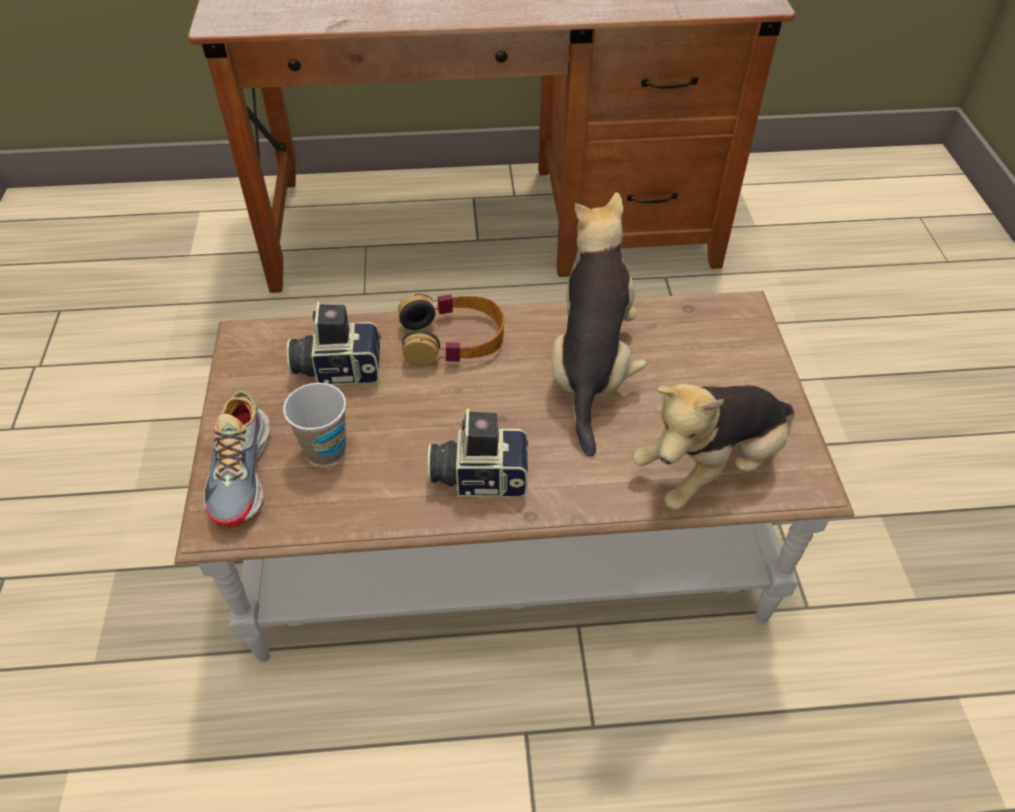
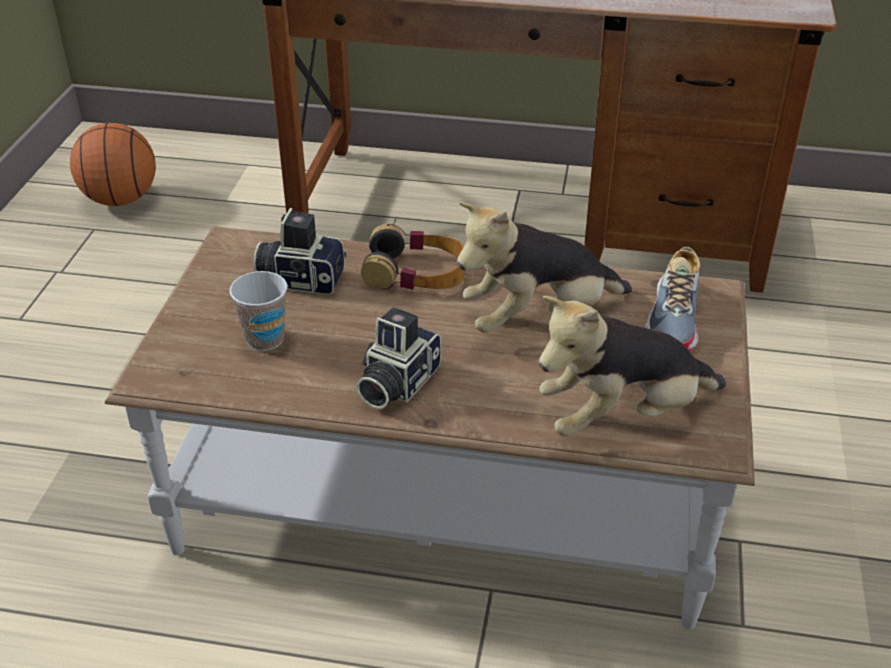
camera: 15 degrees right, 10 degrees down
(78, 271) = (121, 199): none -> basketball
(243, 472) = (187, 343): shoe -> shoe (675, 318)
(479, 475) = (395, 383): camera -> camera turned 75 degrees counterclockwise
(591, 370) = (538, 318): plush toy -> plush toy turned 135 degrees counterclockwise

